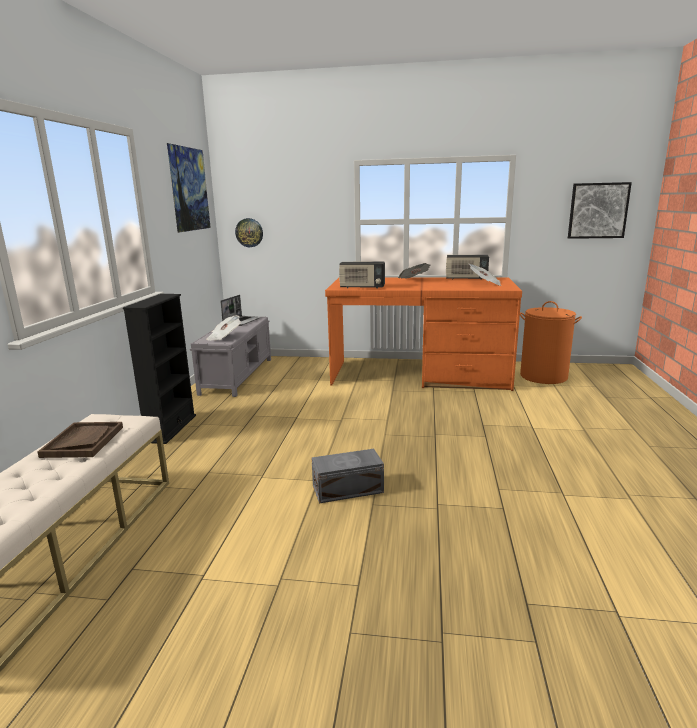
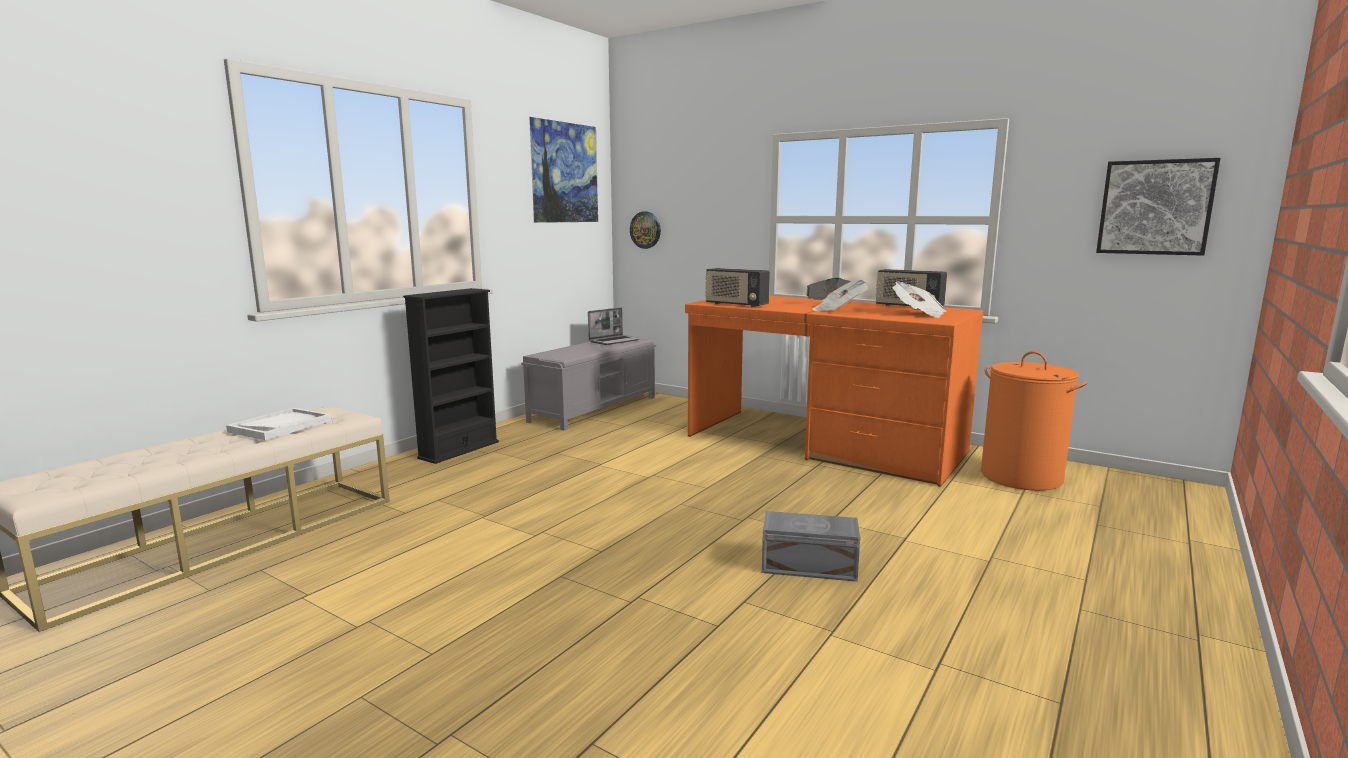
camera: 25 degrees right, 5 degrees down
(83, 441) = (280, 426): brown tray -> white tray
(224, 337) = (566, 354): newspaper -> newspaper (839, 310)
(349, 489) = (555, 553): grey storage box -> grey storage box (810, 566)

